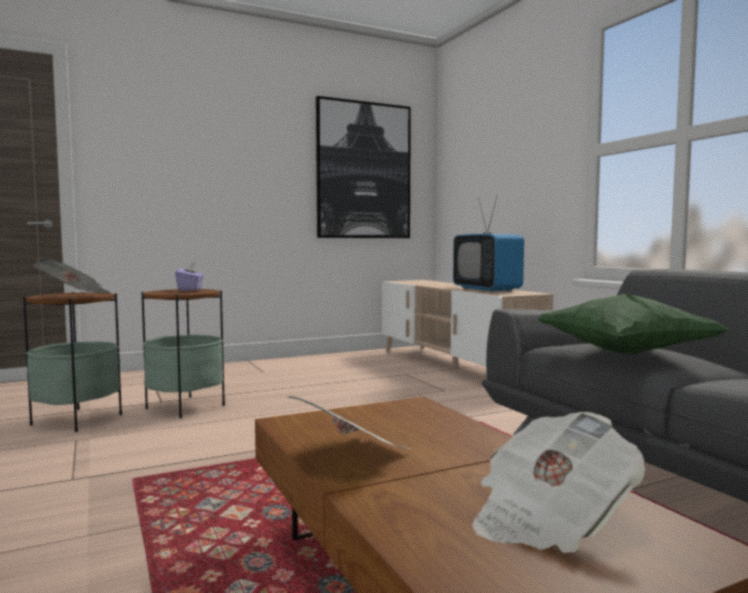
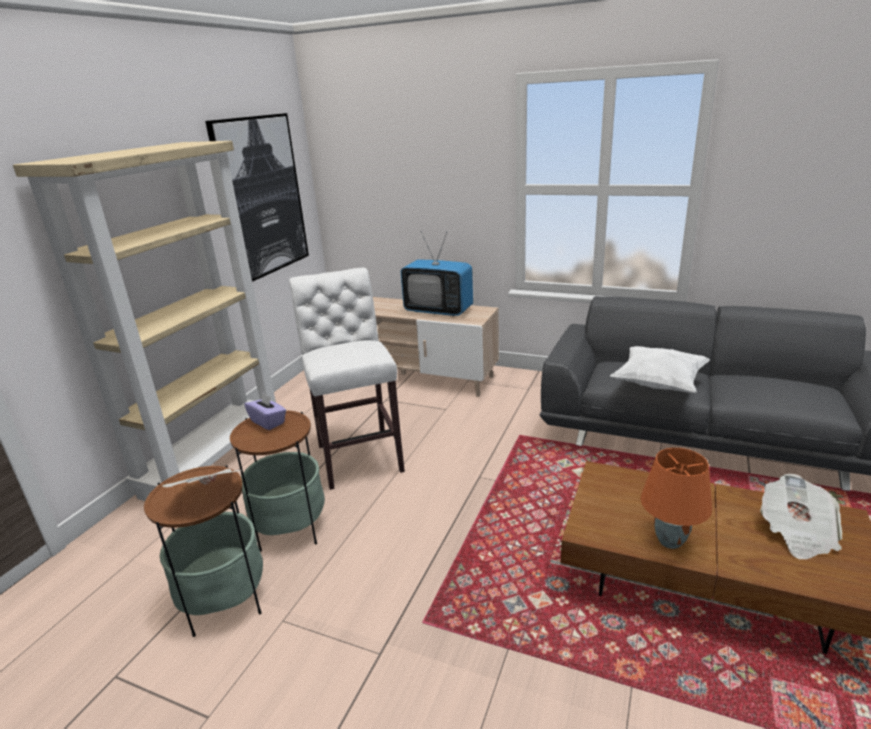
camera: 40 degrees left, 20 degrees up
(227, 368) = (215, 458): none -> beige bookcase
(313, 392) = (358, 455): none -> white stool
(349, 456) = (669, 541): newspaper -> orange table lamp
(624, 353) = (658, 384): green pillow -> white pillow

